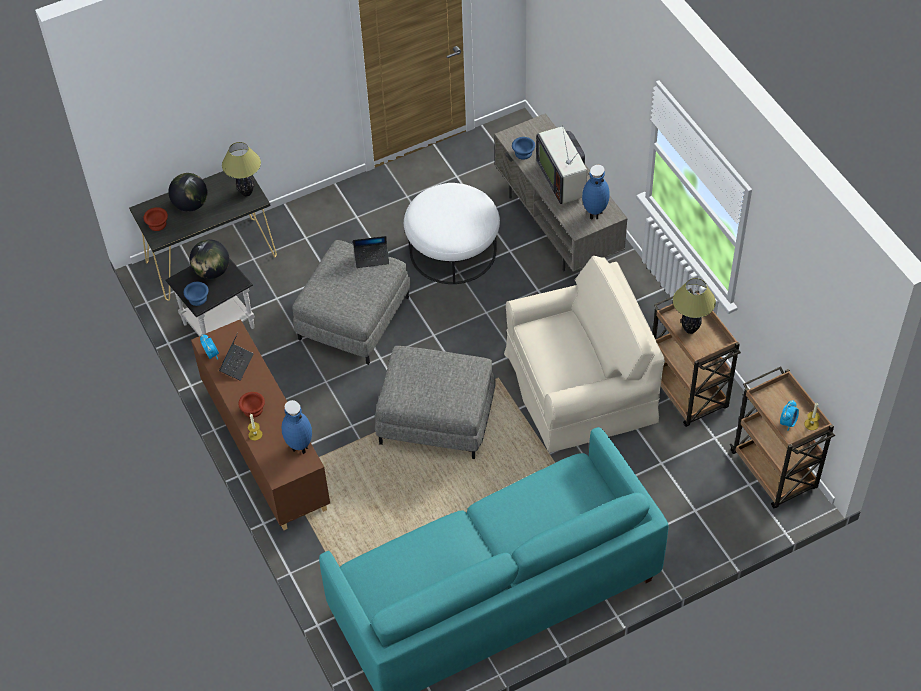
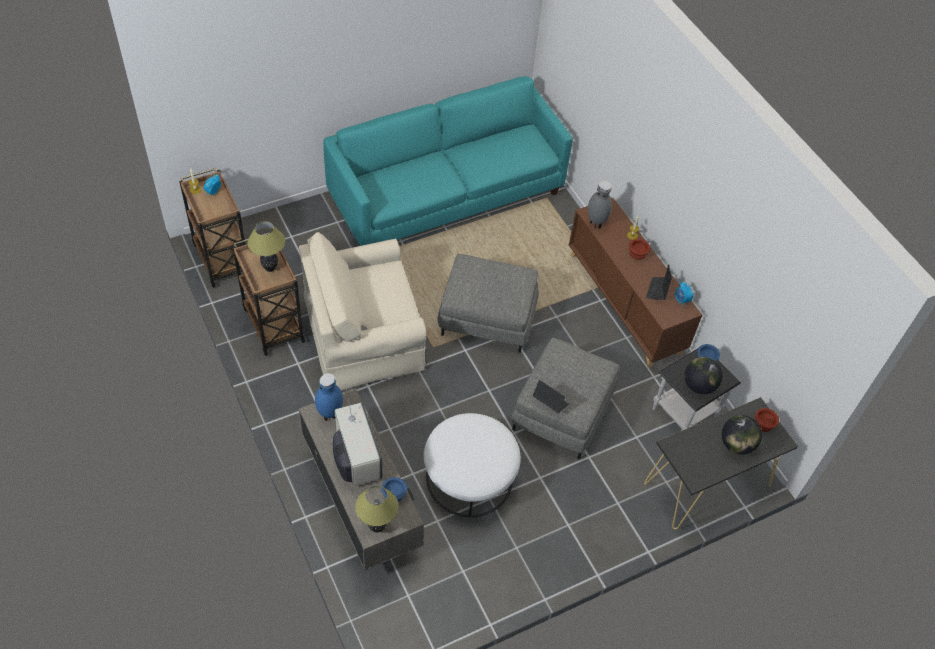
camera: 175 degrees right, 0 degrees up
(247, 193) = (682, 454): table lamp -> table lamp (376, 527)
(299, 447) = (596, 223): blue vase -> grey vase
(372, 258) = (550, 401): laptop -> laptop turned 45 degrees clockwise

